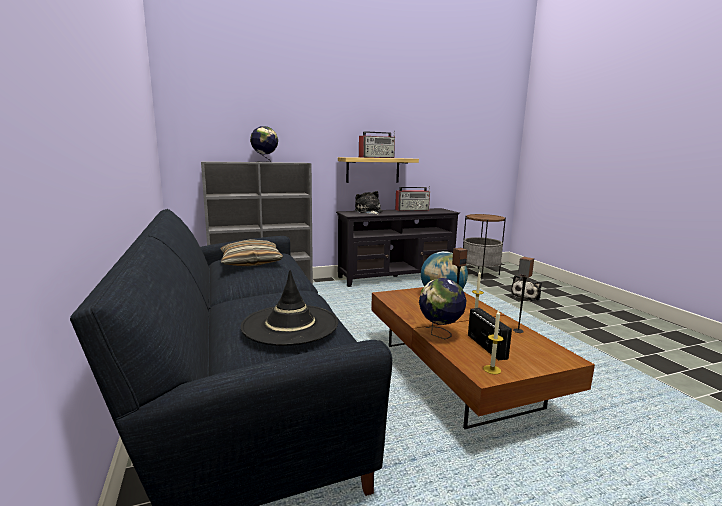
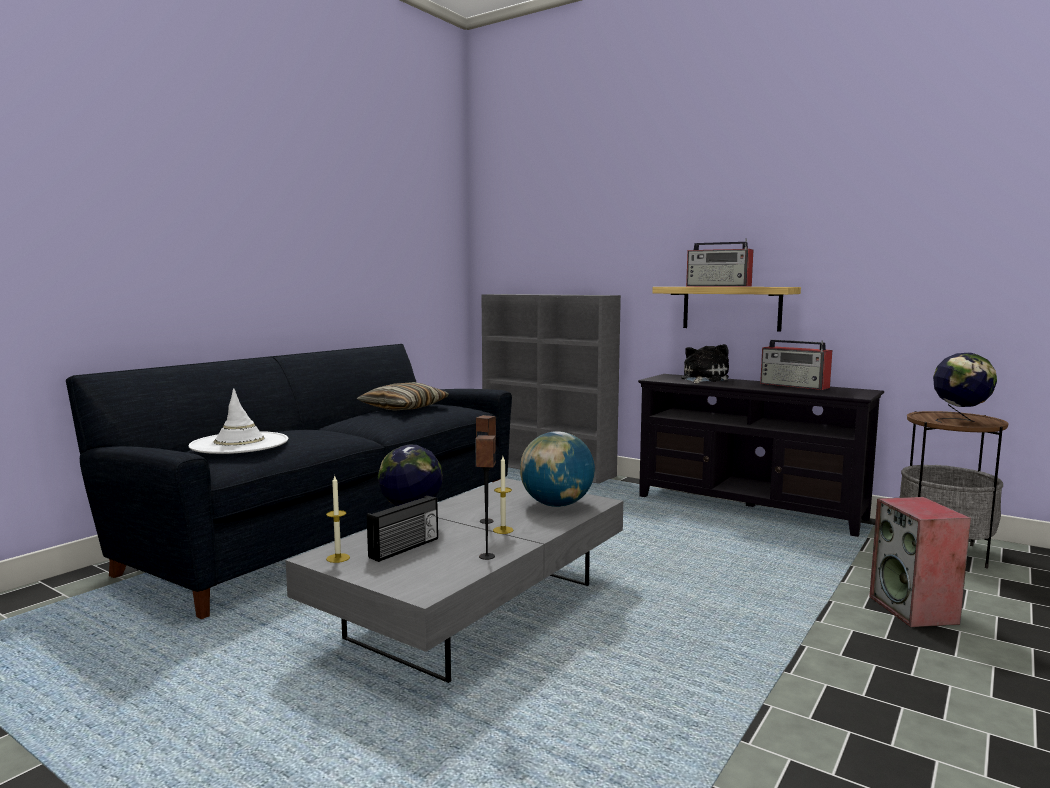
camera: 55 degrees right, 5 degrees down
(265, 162) = (559, 294): globe -> globe (960, 421)
(290, 324) = (239, 443): black hat -> white hat
(455, 374) = (475, 610): brown coffee table -> grey coffee table
(526, 296) = (914, 610): plush toy -> speaker

